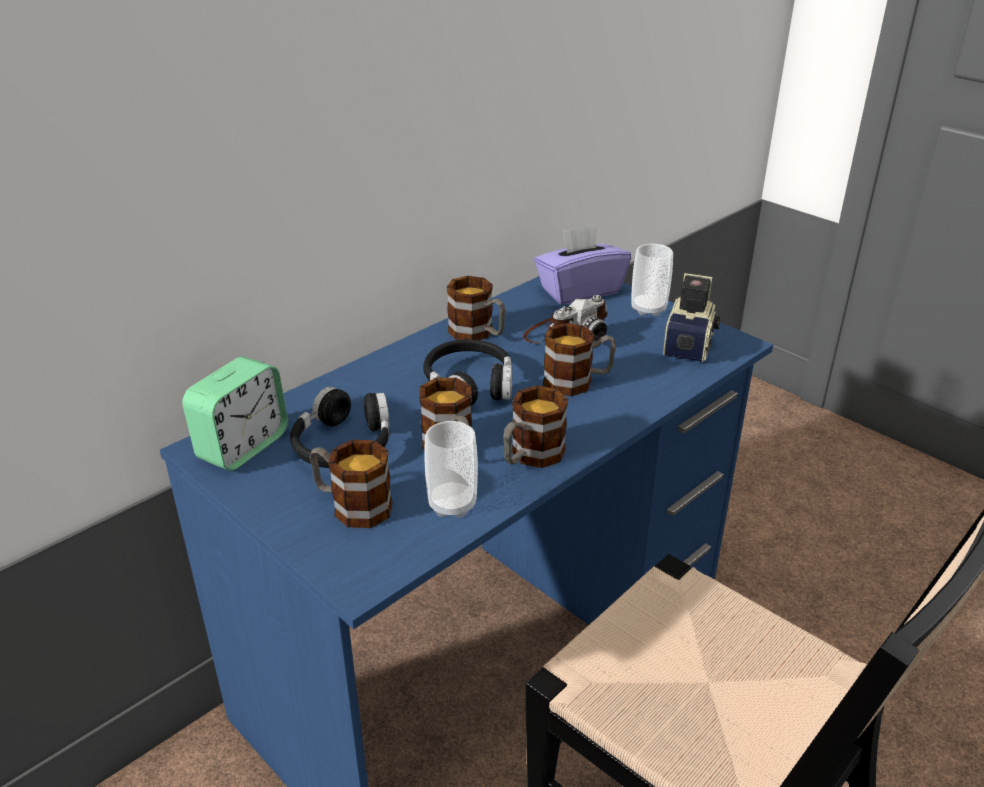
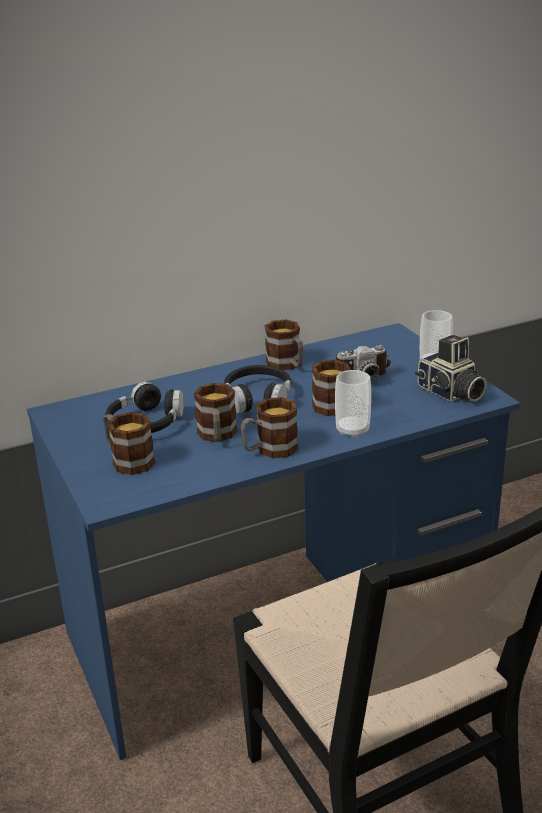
camera: 20 degrees right, 5 degrees down
(243, 446) = (79, 414): alarm clock -> none
(452, 505) = (194, 470): cup -> cup (352, 430)
(579, 291) = (388, 345): purple tissue box -> none
(691, 343) = (450, 393): camera -> camera turned 105 degrees clockwise

